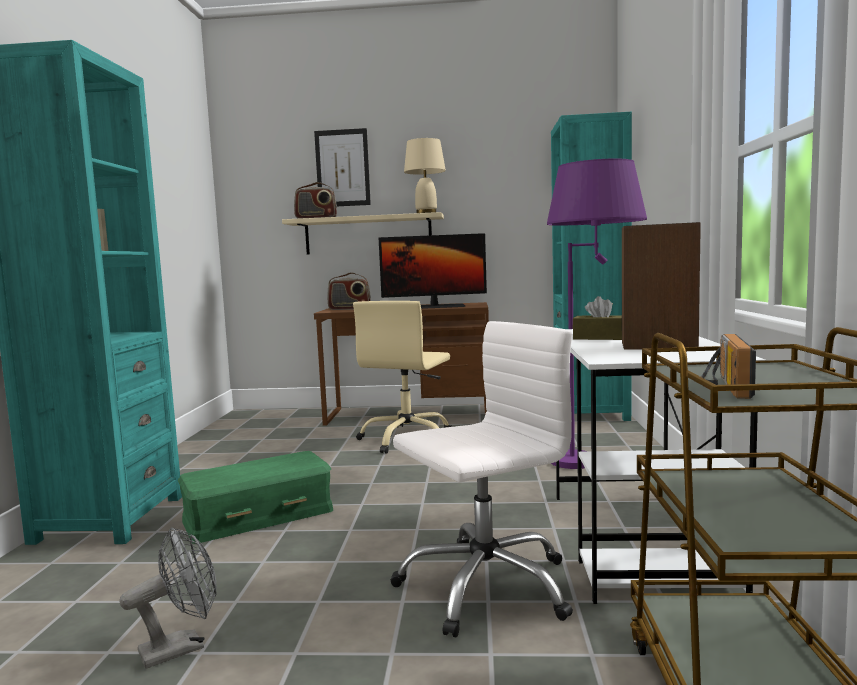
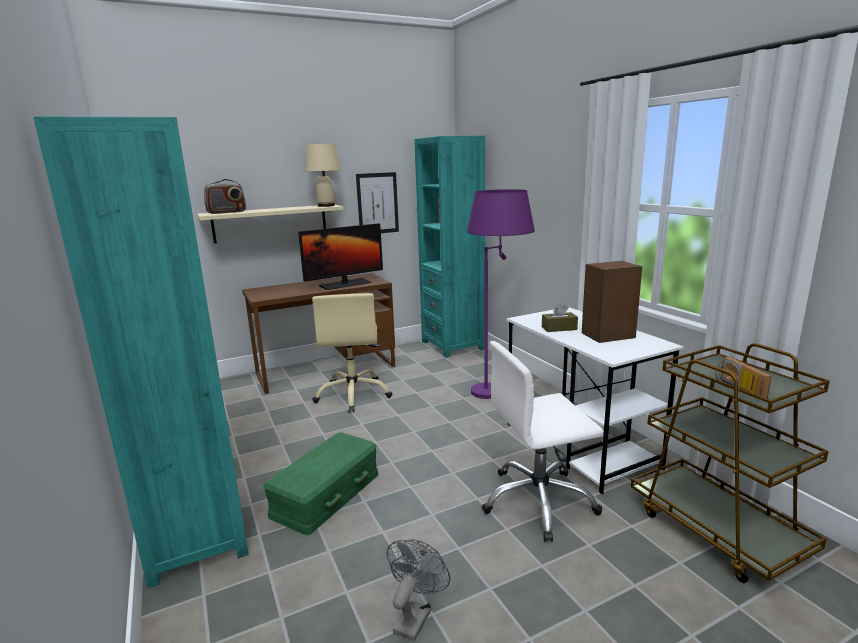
camera: 30 degrees left, 10 degrees up
(342, 168) = (242, 163): picture -> picture (377, 203)
(349, 309) = (271, 292): radio -> none
(485, 585) = (538, 501): white office chair -> white office chair turned 135 degrees counterclockwise

